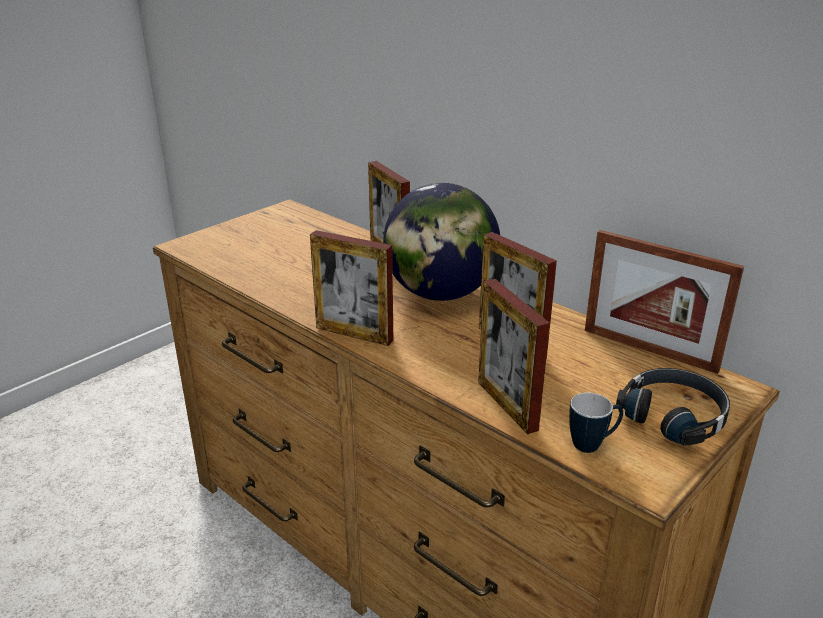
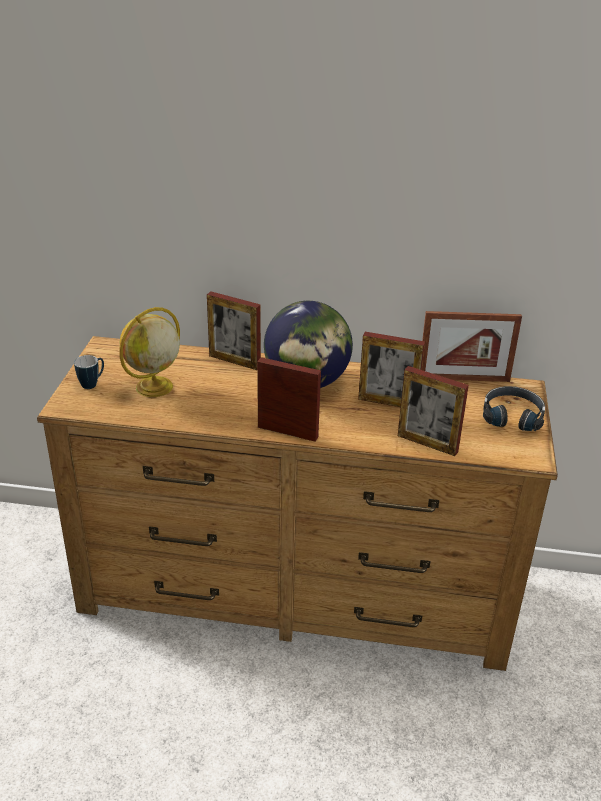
camera: 35 degrees left, 5 degrees up
(280, 253) = (153, 387): none -> globe
(354, 334) = (287, 432): picture frame -> picture frame turned 150 degrees counterclockwise
(593, 444) = (491, 448): mug -> mug (92, 384)

